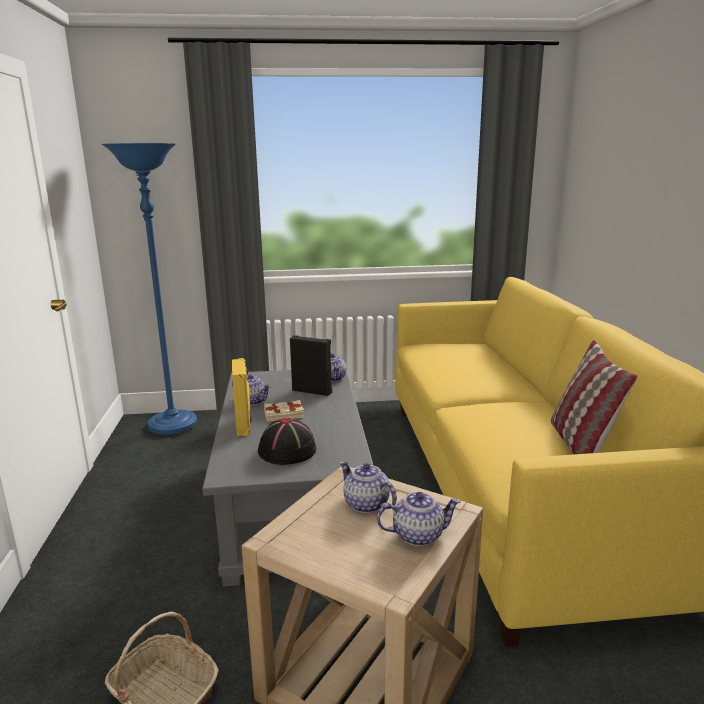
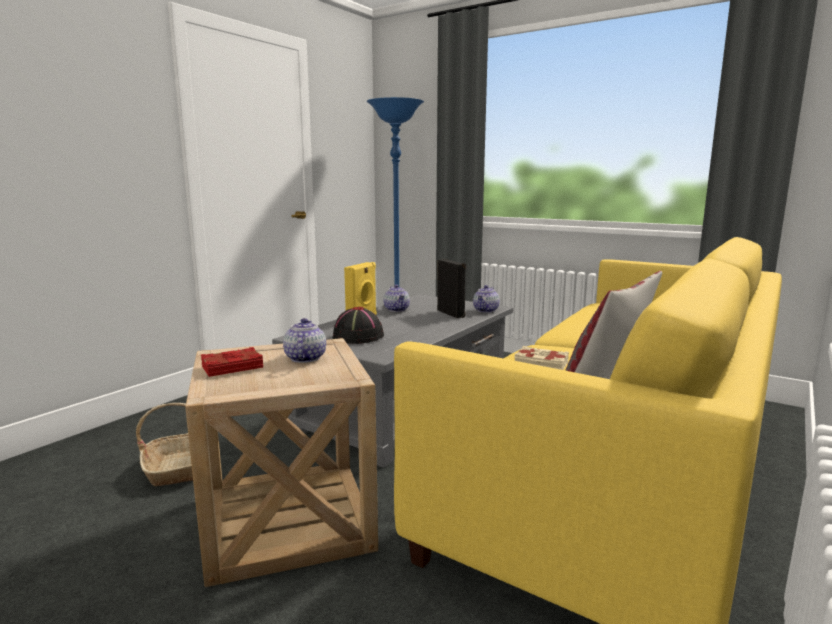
camera: 40 degrees right, 5 degrees down
(284, 415) = (400, 320): beige book -> beige book (541, 364)
(333, 548) = (232, 367): none -> red book
(418, 535) = (292, 379): teapot -> none

